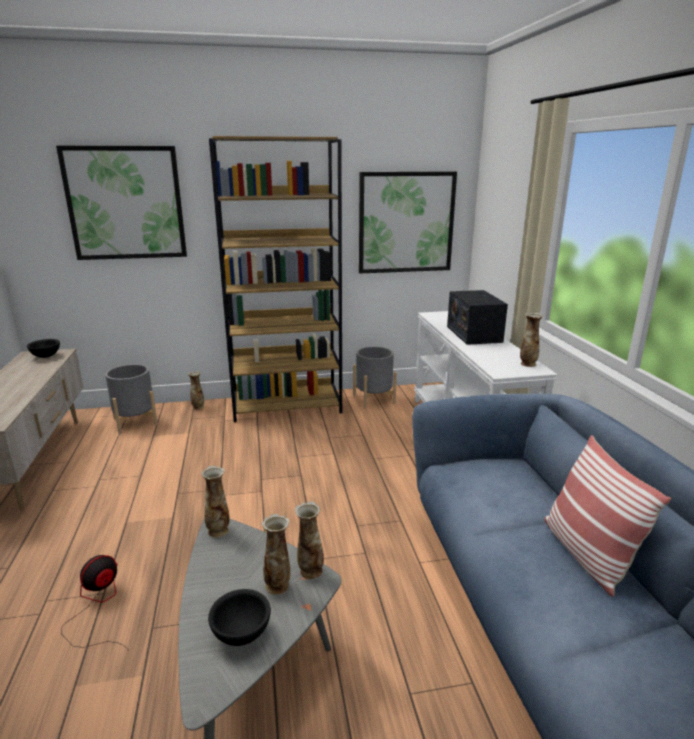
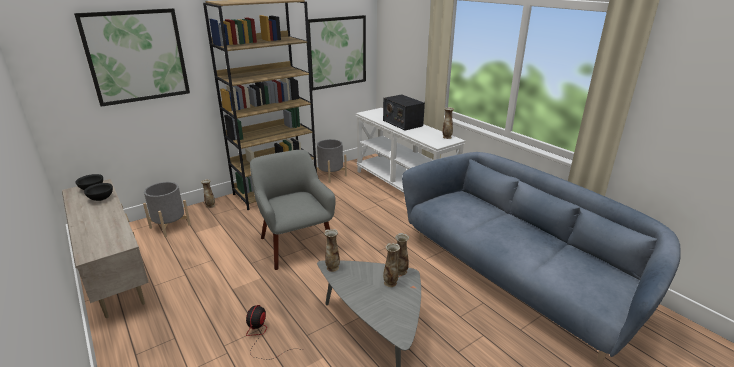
camera: 25 degrees left, 5 degrees up
(242, 634) = (393, 307): black bowl -> black bowl (102, 199)
(252, 482) = (295, 244): none -> grey armchair
(586, 554) = (520, 227): pillow -> none

